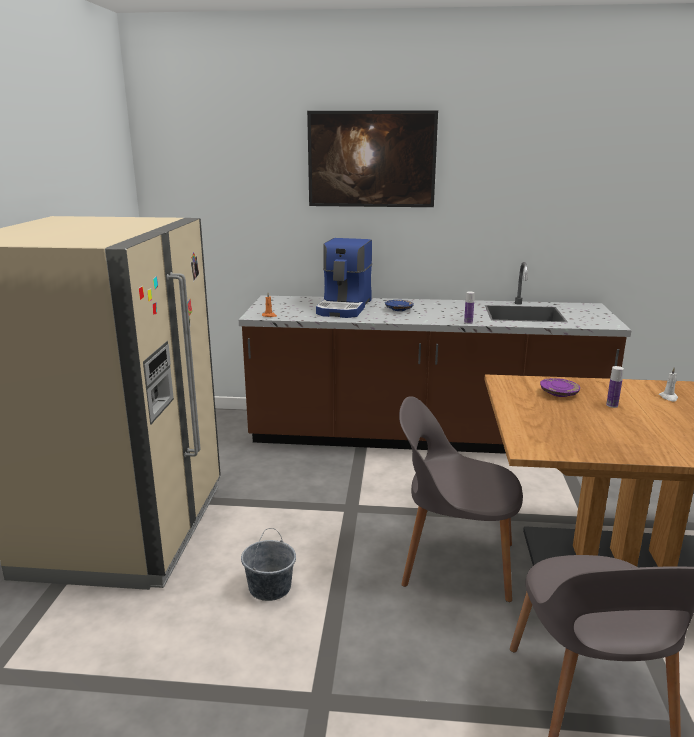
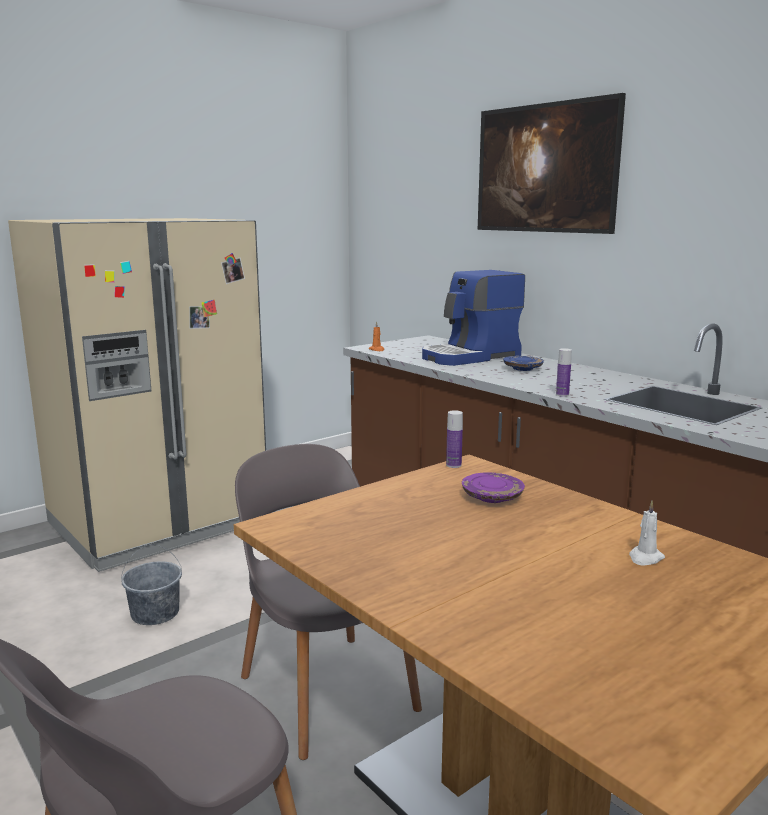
camera: 45 degrees right, 5 degrees down
(612, 405) = (521, 532): bottle -> bottle (453, 465)

